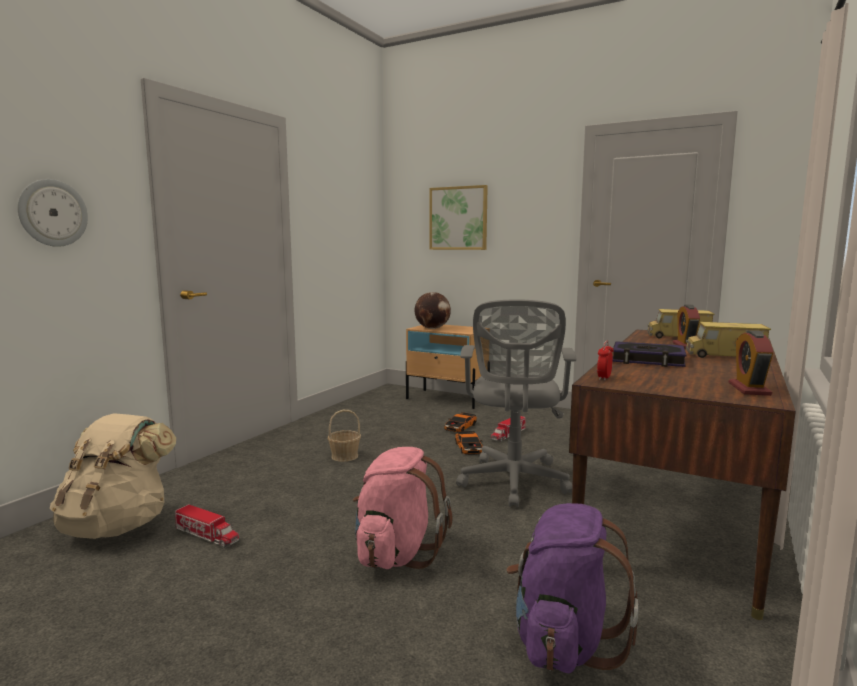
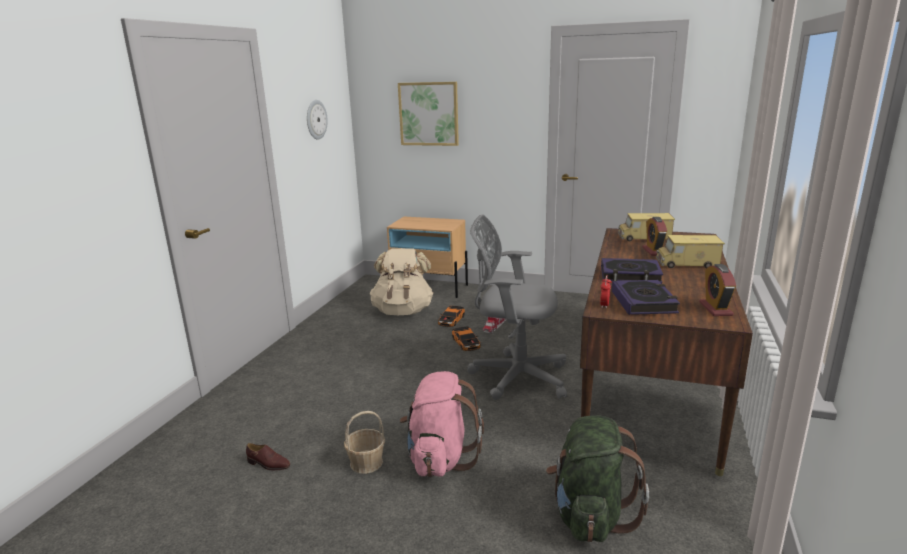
camera: 10 degrees left, 10 degrees up
(52, 213) = (65, 182): wall clock -> wall clock (316, 119)
(117, 526) = (179, 466): beige backpack -> beige backpack (403, 311)
(207, 535) = (268, 464): toy truck -> brown shoe
(344, 456) = (357, 365): basket -> basket (366, 462)
(432, 328) = (412, 224): globe -> none
(513, 483) = (515, 376): grey office chair -> grey office chair turned 105 degrees clockwise
(563, 641) = (590, 515): purple backpack -> green backpack
(655, 379) = (643, 302): none -> book

